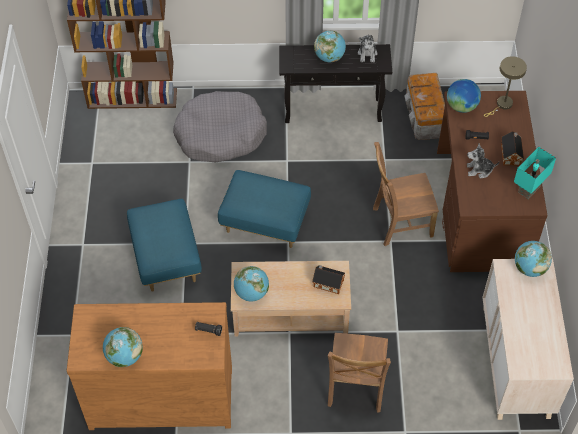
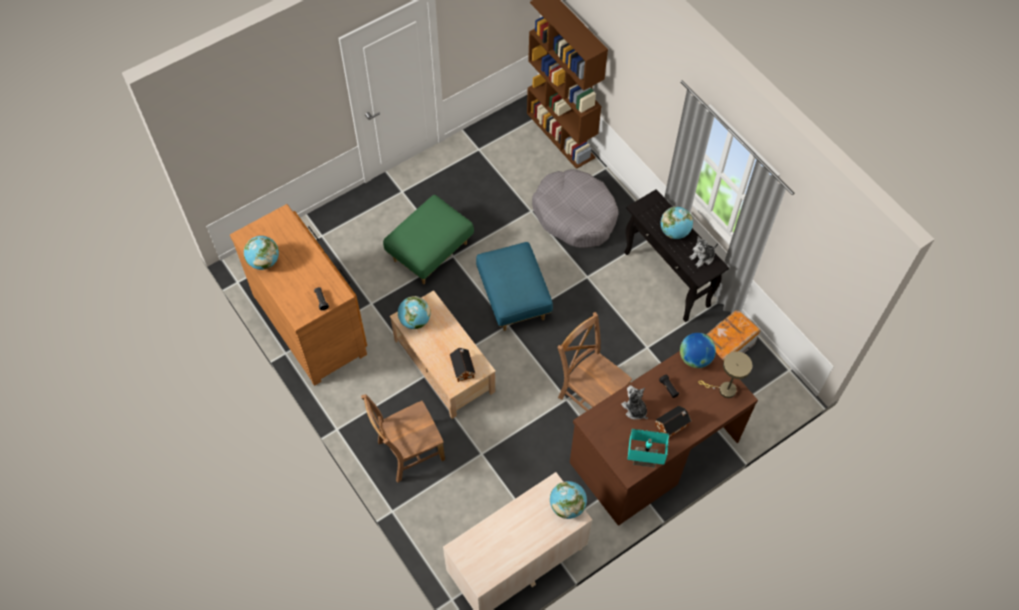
camera: 55 degrees right, 5 degrees up
(166, 258) = (430, 251): blue ottoman -> green ottoman

